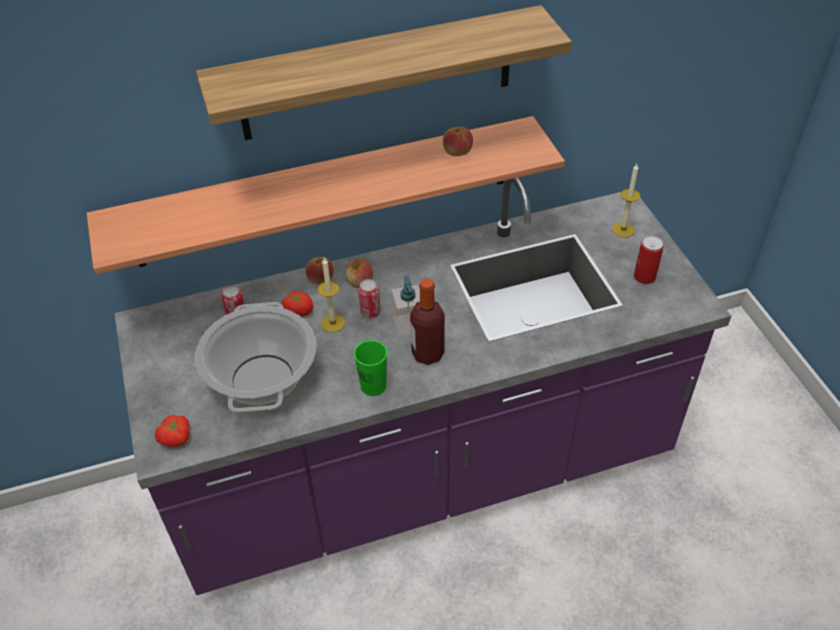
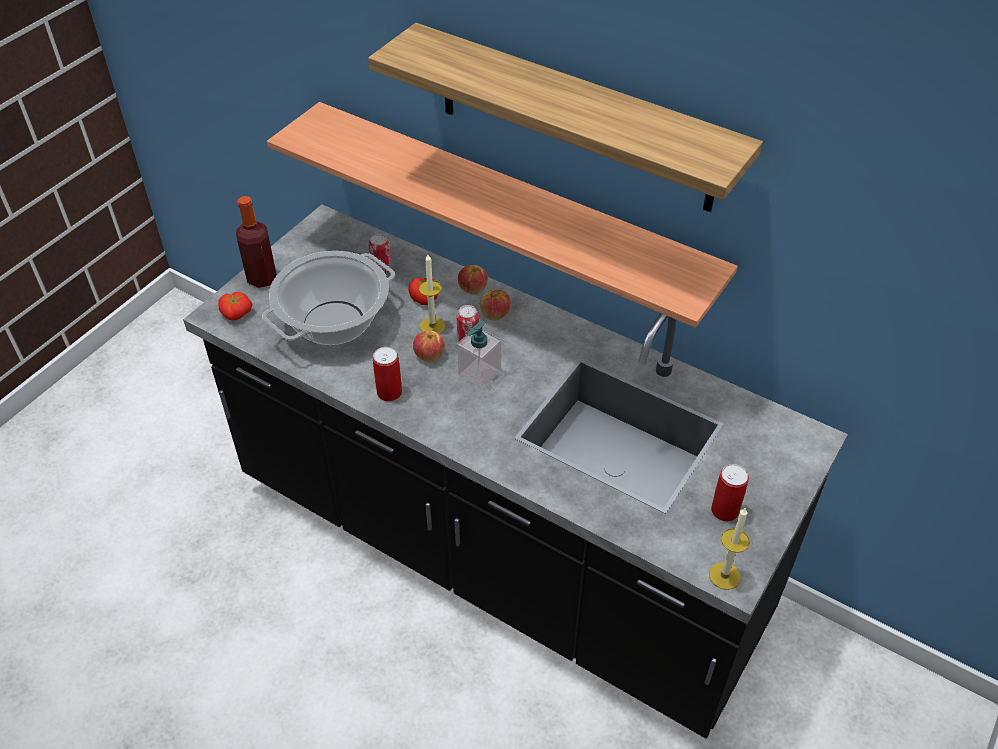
camera: 50 degrees right, 0 degrees up
(373, 386) = (389, 392): green cup -> can
(424, 471) = (499, 549): purple counter -> black counter
(427, 354) = (458, 405): bottle -> bottle (262, 278)
(457, 152) = (620, 245): apple -> apple (429, 355)
(623, 230) = (774, 458): candle -> candle (724, 576)

